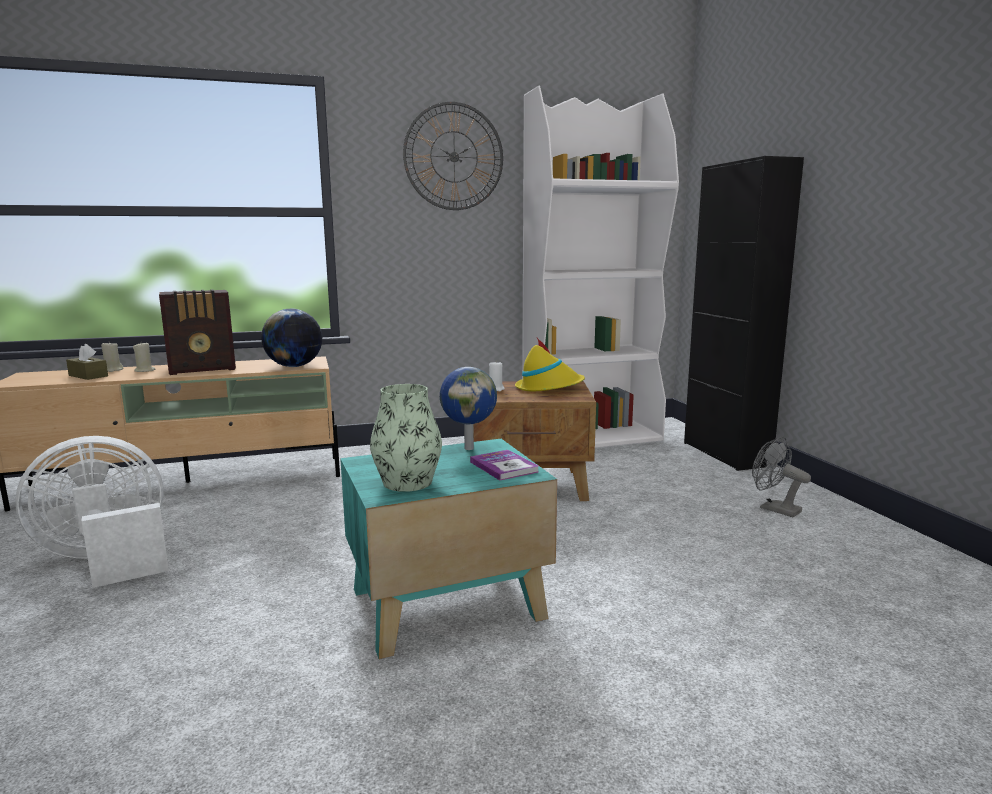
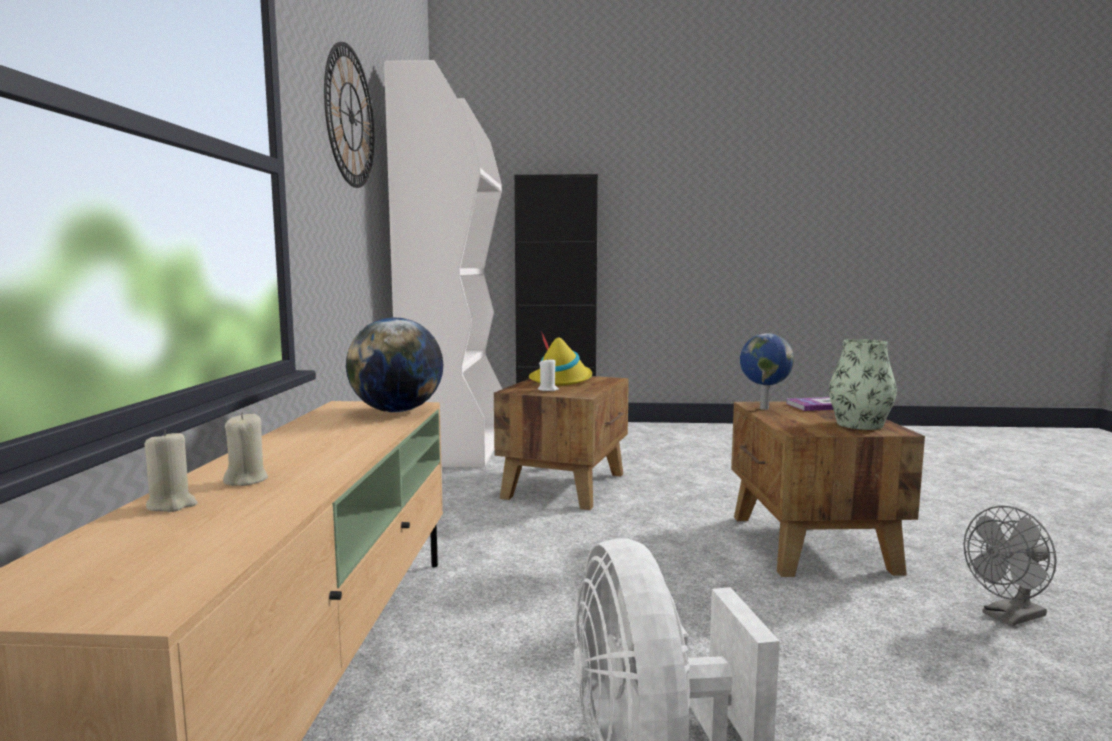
camera: 70 degrees left, 5 degrees down
(88, 376) = (213, 521): brown tissue box -> none
(204, 369) = (321, 447): radio -> none
(444, 603) = (810, 544): turquoise side table -> brown side table
(774, 509) = (674, 437): grey fan -> grey fan (1008, 617)

